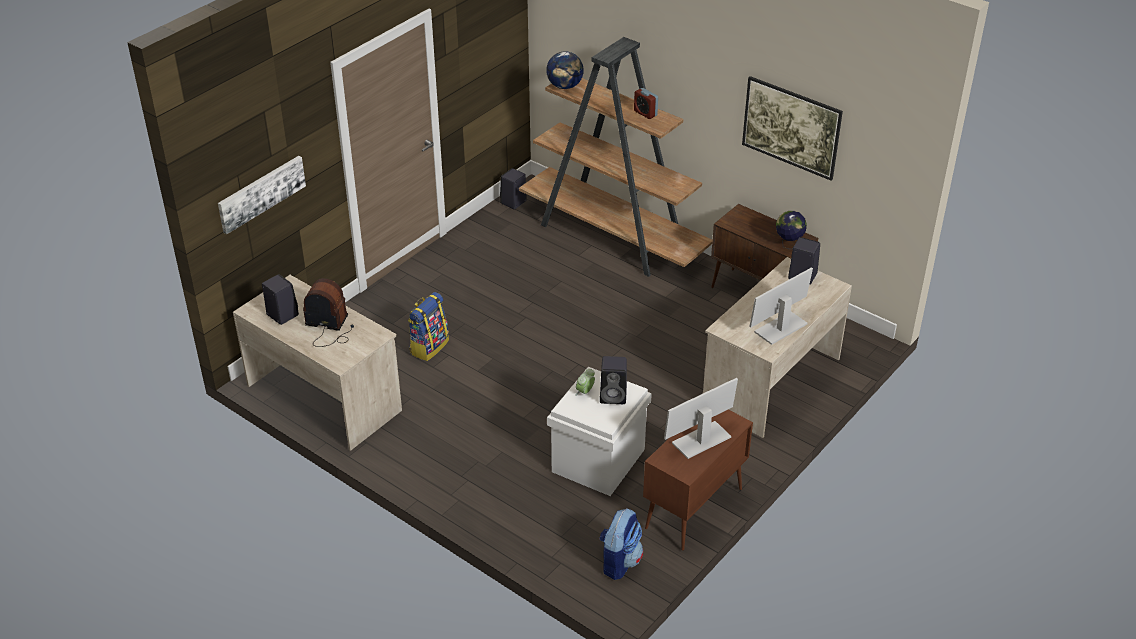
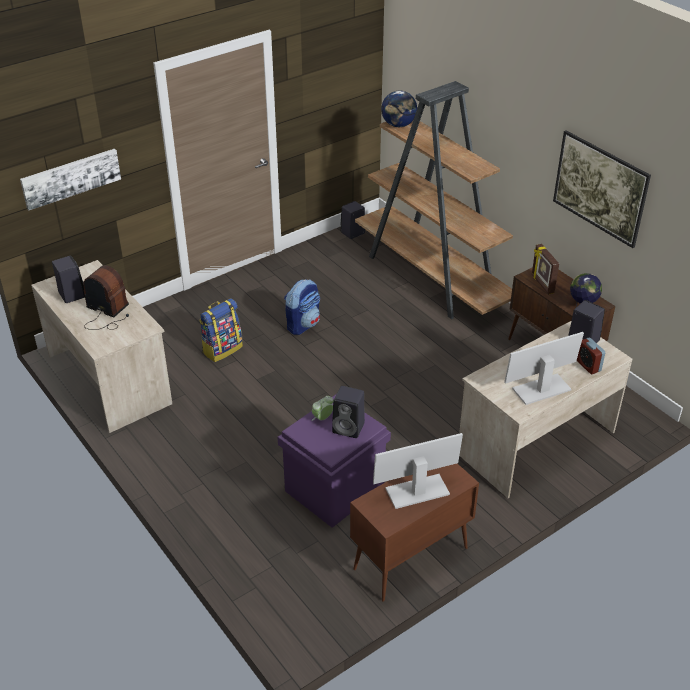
camera: 15 degrees right, 0 degrees up
(598, 461) = (334, 489): white storage box -> purple storage box
(619, 561) = (314, 598): backpack -> backpack (303, 324)
(645, 113) = (464, 158): alarm clock -> alarm clock (588, 365)
(743, 227) = (542, 284): none -> picture frame

